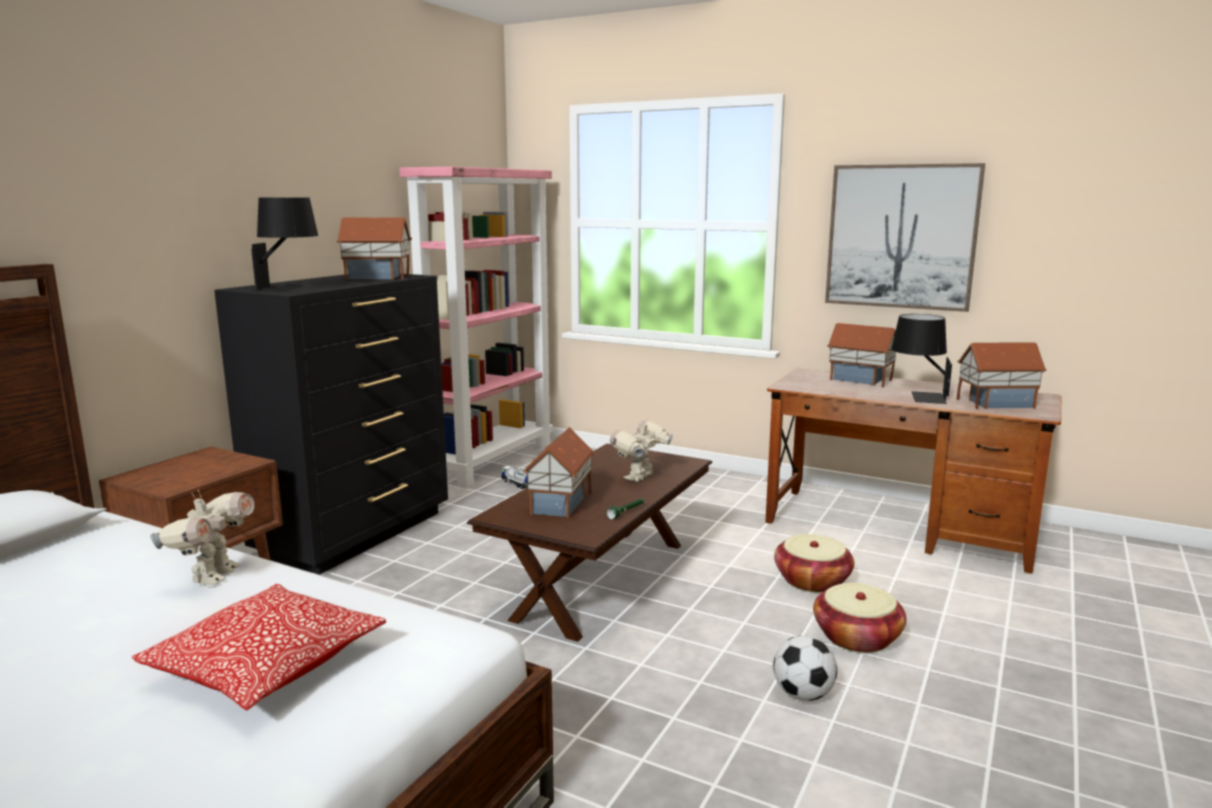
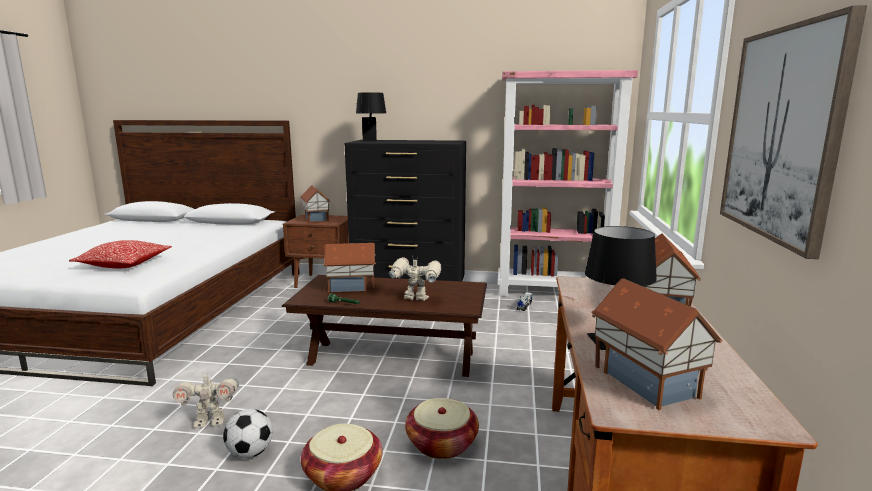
camera: 70 degrees right, 0 degrees up
(212, 576) = (208, 245): toy robot -> toy robot (210, 421)
(377, 278) = (433, 142): toy house -> toy house (315, 219)

